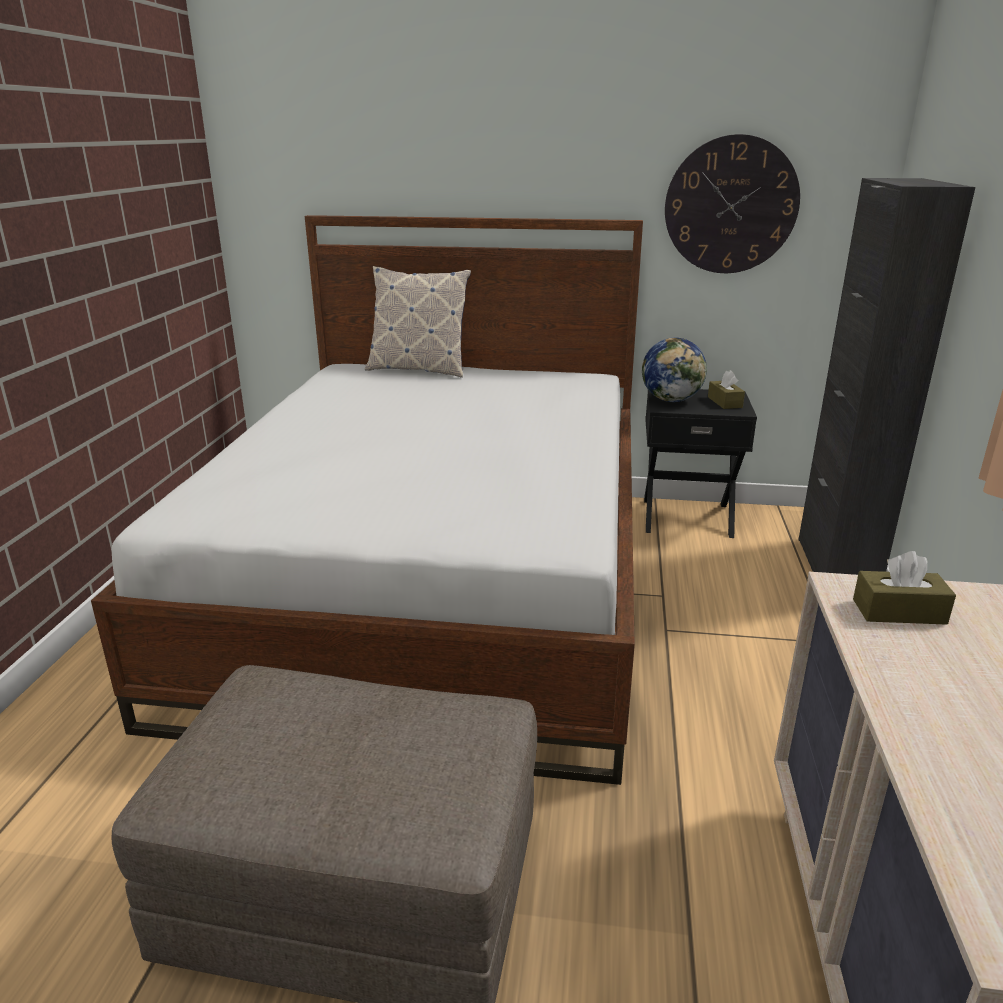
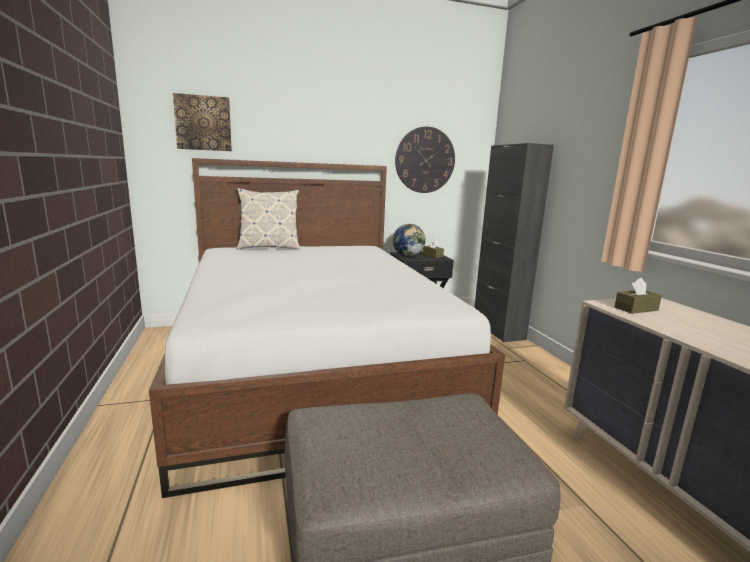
camera: 25 degrees left, 10 degrees down
(322, 155) = (203, 123): none -> picture

